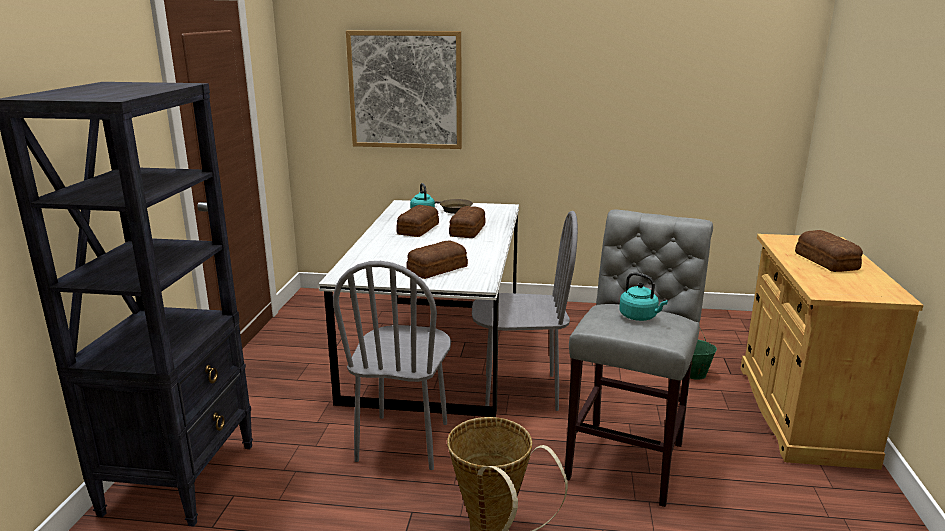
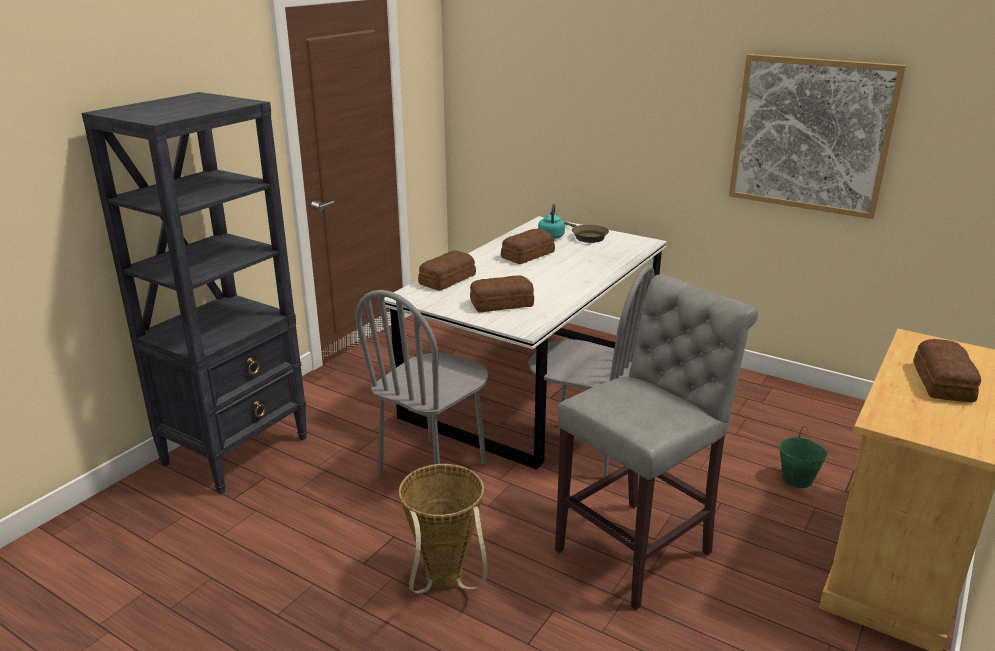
camera: 25 degrees right, 5 degrees up
(405, 90) = (559, 98): picture -> picture (811, 135)
(466, 231) = (575, 265): bread -> bread (446, 280)
(640, 317) = (642, 401): turquoise kettle -> none

